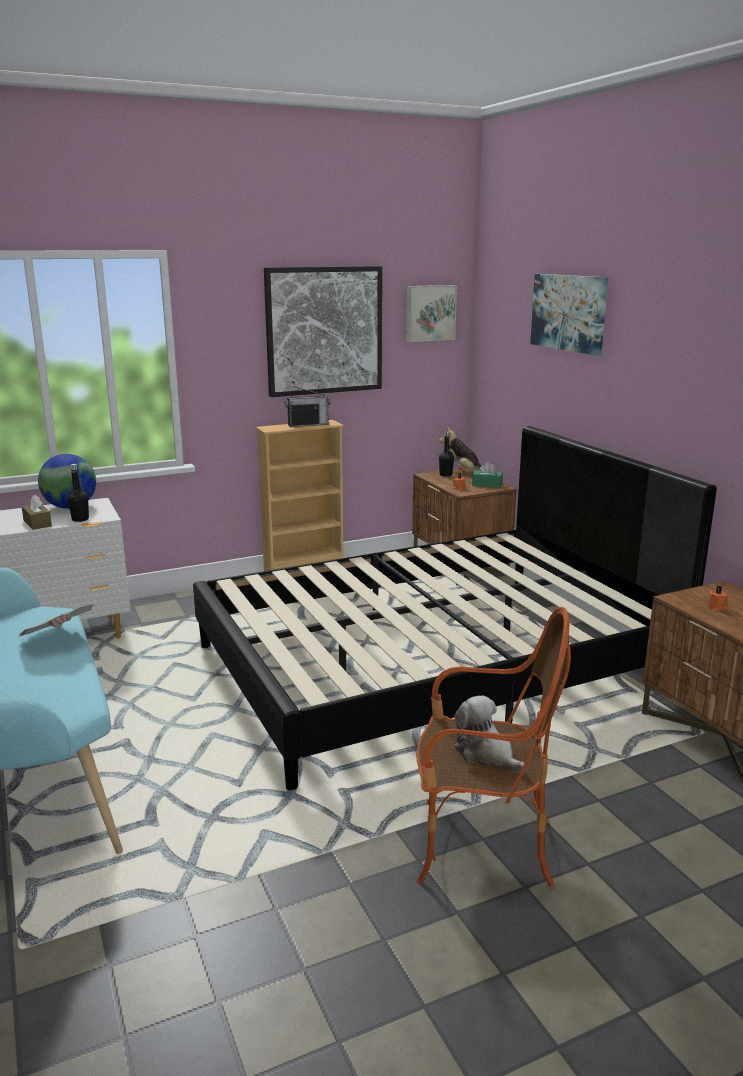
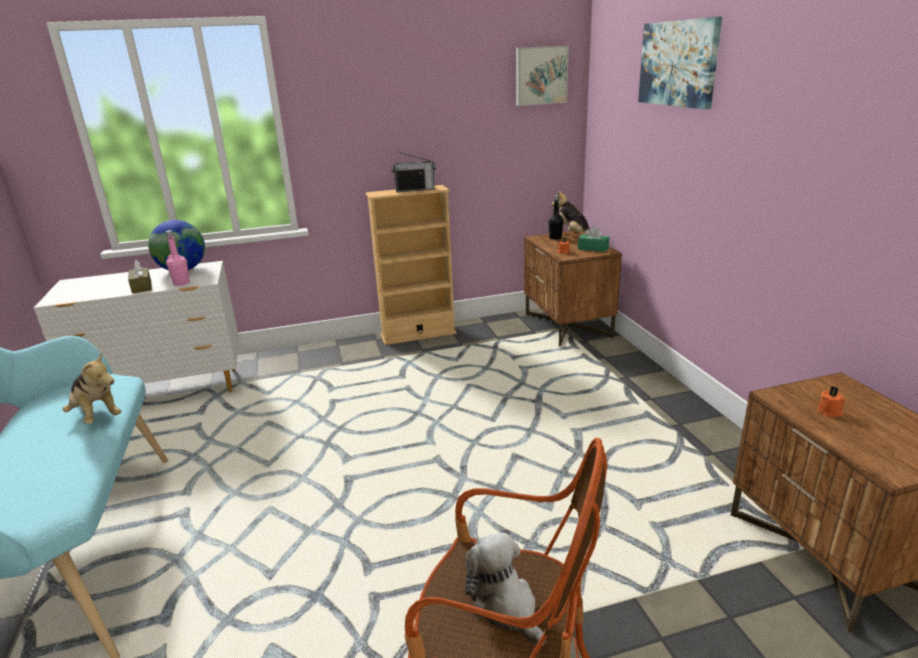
camera: 10 degrees right, 5 degrees up
(58, 639) = (97, 416): newspaper -> plush toy
(80, 519) = (181, 283): black bottle -> pink bottle
(324, 330) = (431, 96): picture -> none
(433, 664) = (514, 436): black bed -> none

